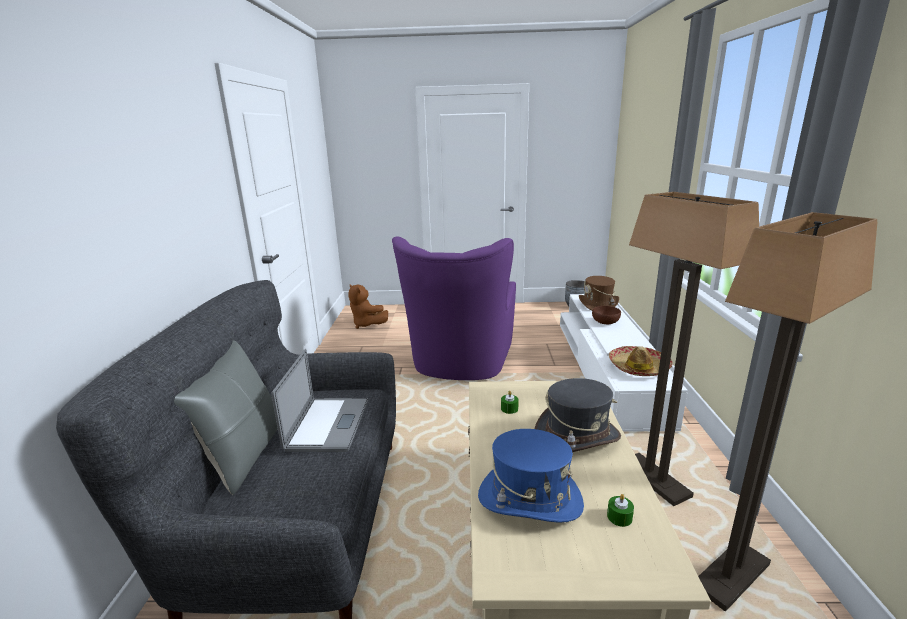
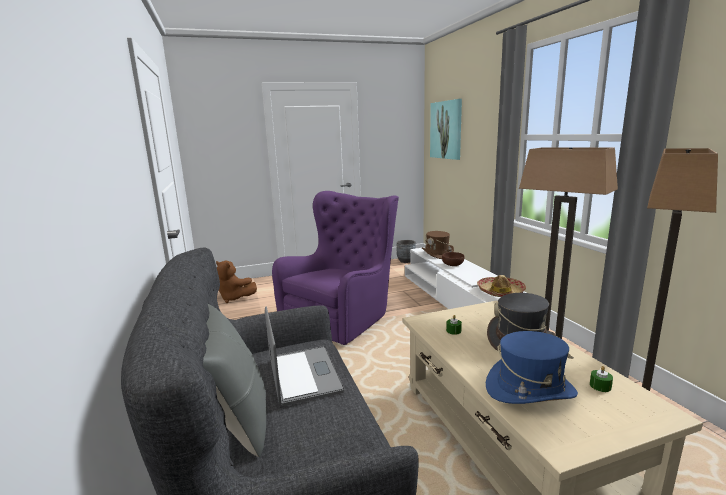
camera: 20 degrees left, 5 degrees down
(460, 364) = (343, 317): purple armchair -> purple armchair turned 135 degrees counterclockwise
(635, 146) = (446, 130): none -> picture

